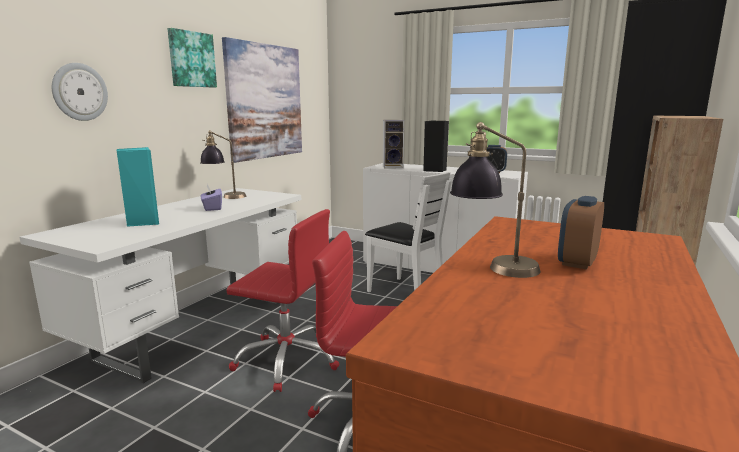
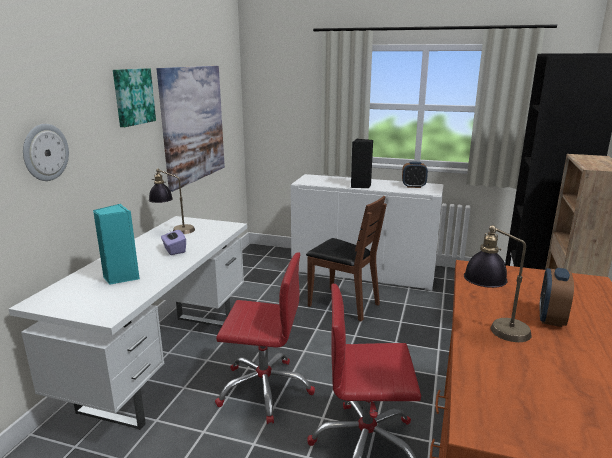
camera: 10 degrees left, 5 degrees up
(393, 167) = (319, 181): speaker -> none
(406, 292) = (343, 304): white chair -> brown chair

